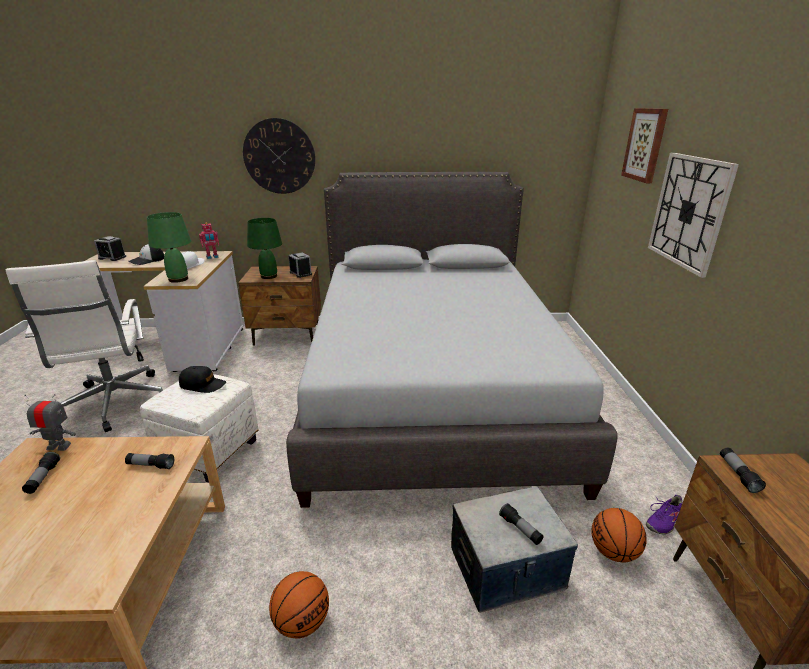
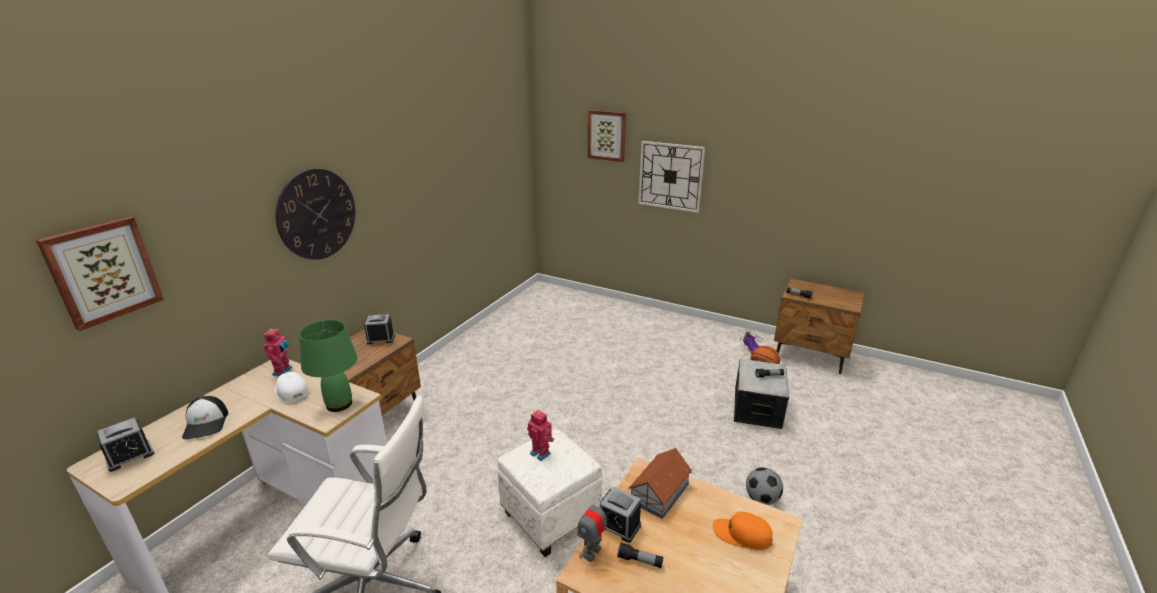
camera: 60 degrees left, 0 degrees up
(77, 548) = (742, 535): none -> orange cap
(96, 452) = (619, 525): none -> alarm clock
(129, 149) = (103, 271): none -> picture
(151, 465) = (660, 492): flashlight -> toy house
(203, 385) = (541, 453): black cap -> toy robot
(269, 276) = (359, 358): green table lamp -> none
(302, 622) = (762, 499): basketball -> football
(431, 389) = (568, 369): grey bed -> none

